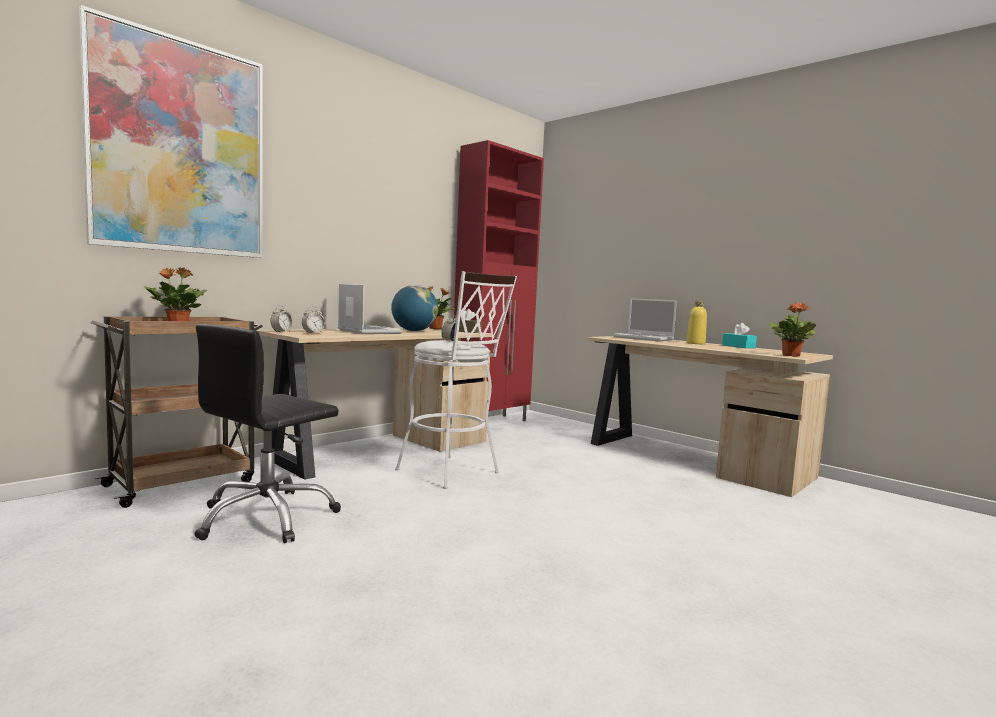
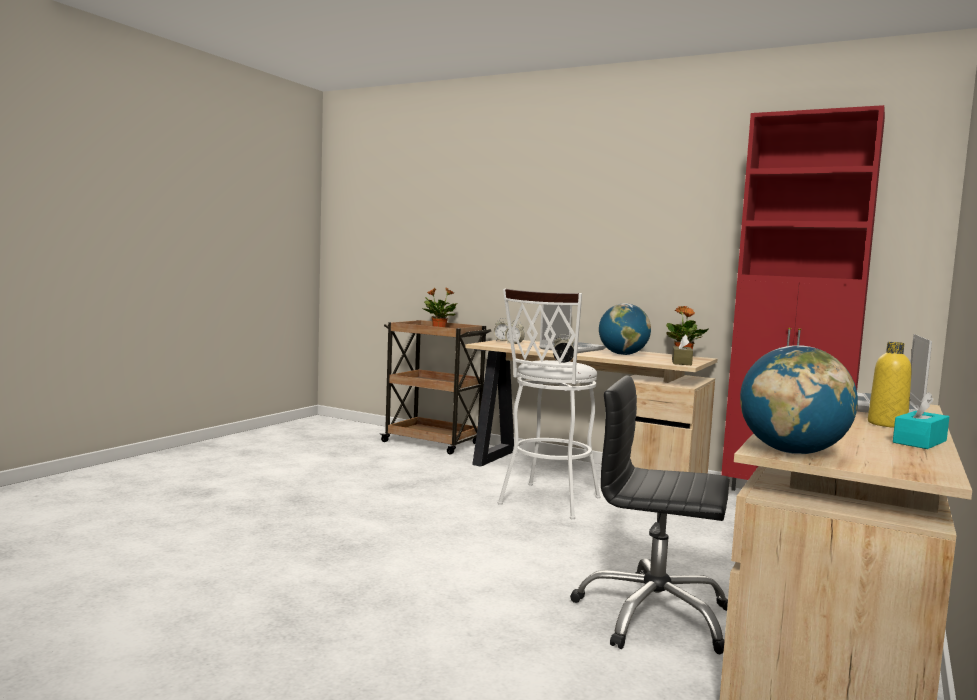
camera: 75 degrees right, 0 degrees up
(180, 147) = (468, 199): picture -> none
(267, 517) = (390, 467): black office chair -> black office chair (653, 616)
(791, 356) = (792, 452): potted plant -> globe

